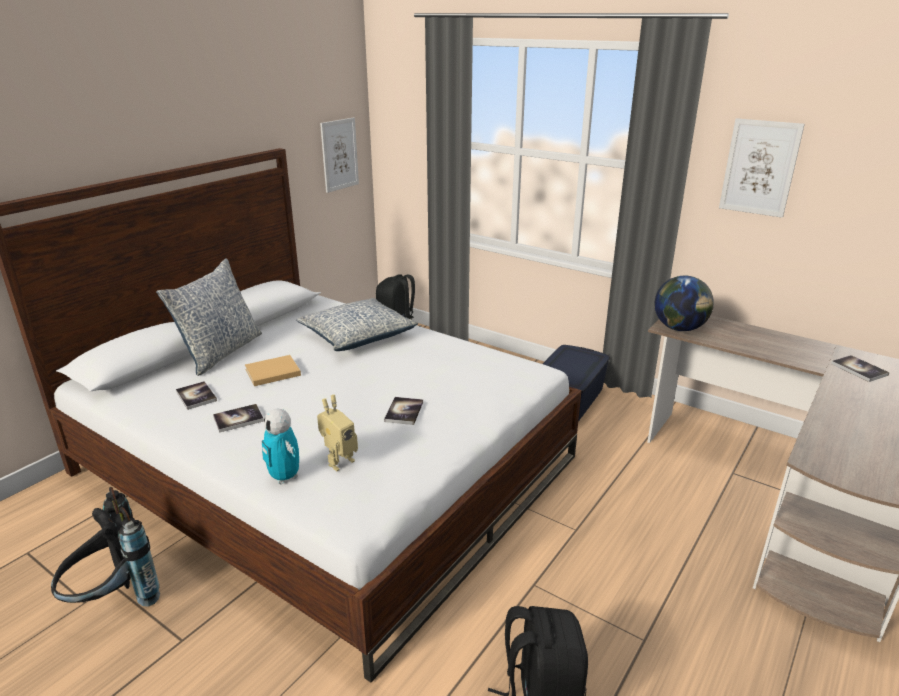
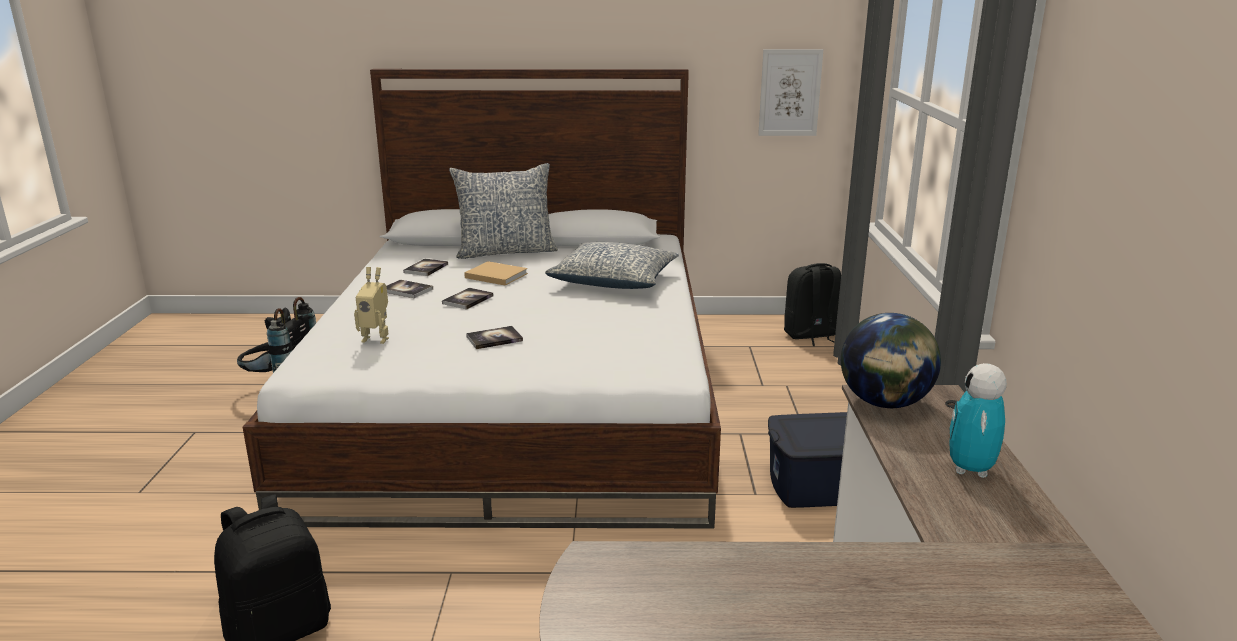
camera: 55 degrees right, 5 degrees down
(285, 477) = (340, 330): toy robot -> toy robot (970, 469)
(759, 168) = (1100, 160): picture -> none
(859, 369) = (1005, 576): book -> book (468, 300)

